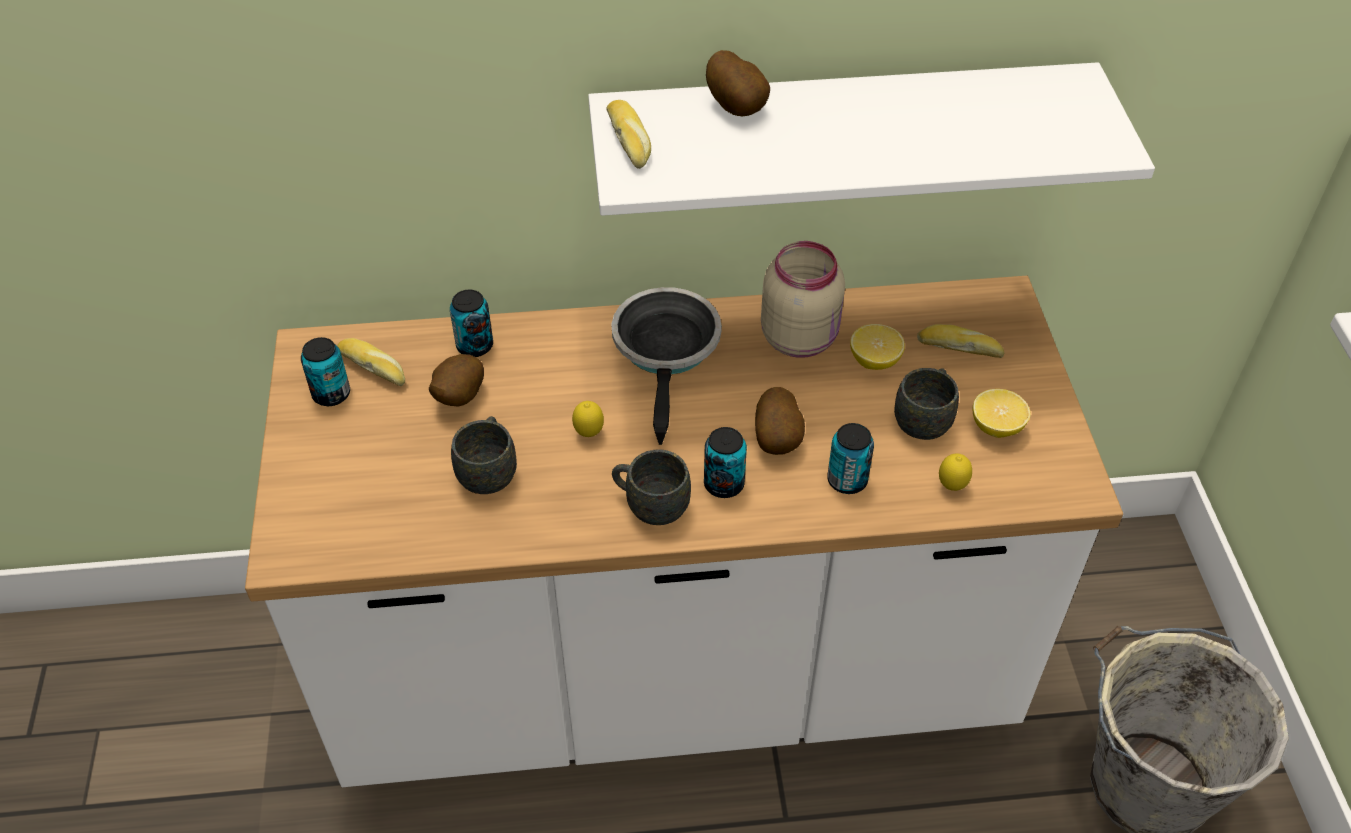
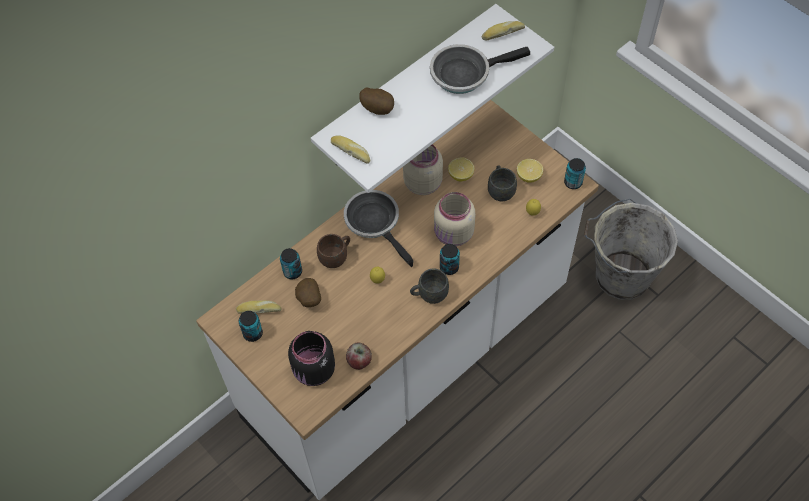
camera: 35 degrees left, 10 degrees up
(358, 503) = (314, 371): none -> black jar
(441, 534) = (359, 361): none -> apple
(489, 471) = (353, 322): grey mug -> none
(560, 363) = (336, 256): none -> brown mug
(778, 440) = (453, 235): potato -> beige jar
(847, 480) = (493, 235): can -> can (573, 182)
(941, 129) = (464, 73): none -> frying pan
(959, 348) = (488, 149): bread -> bread (502, 33)

